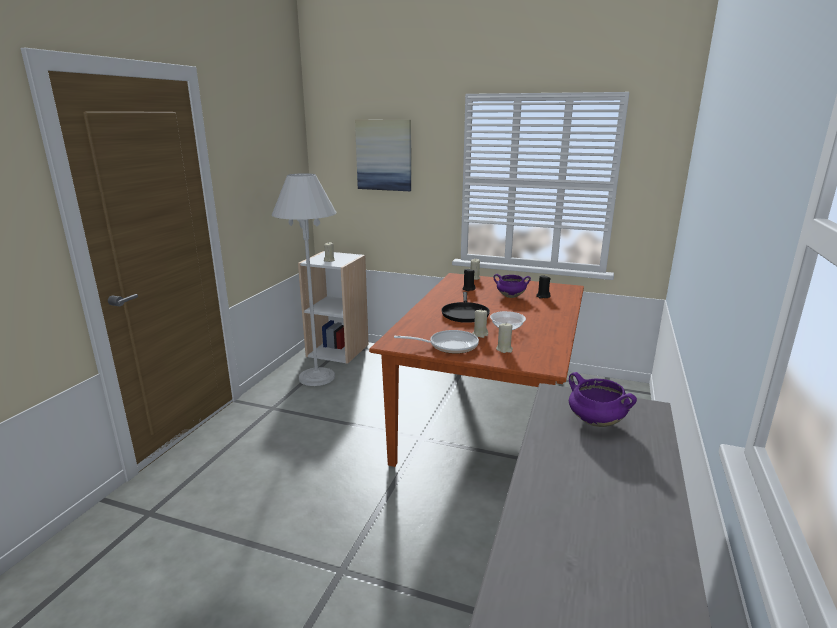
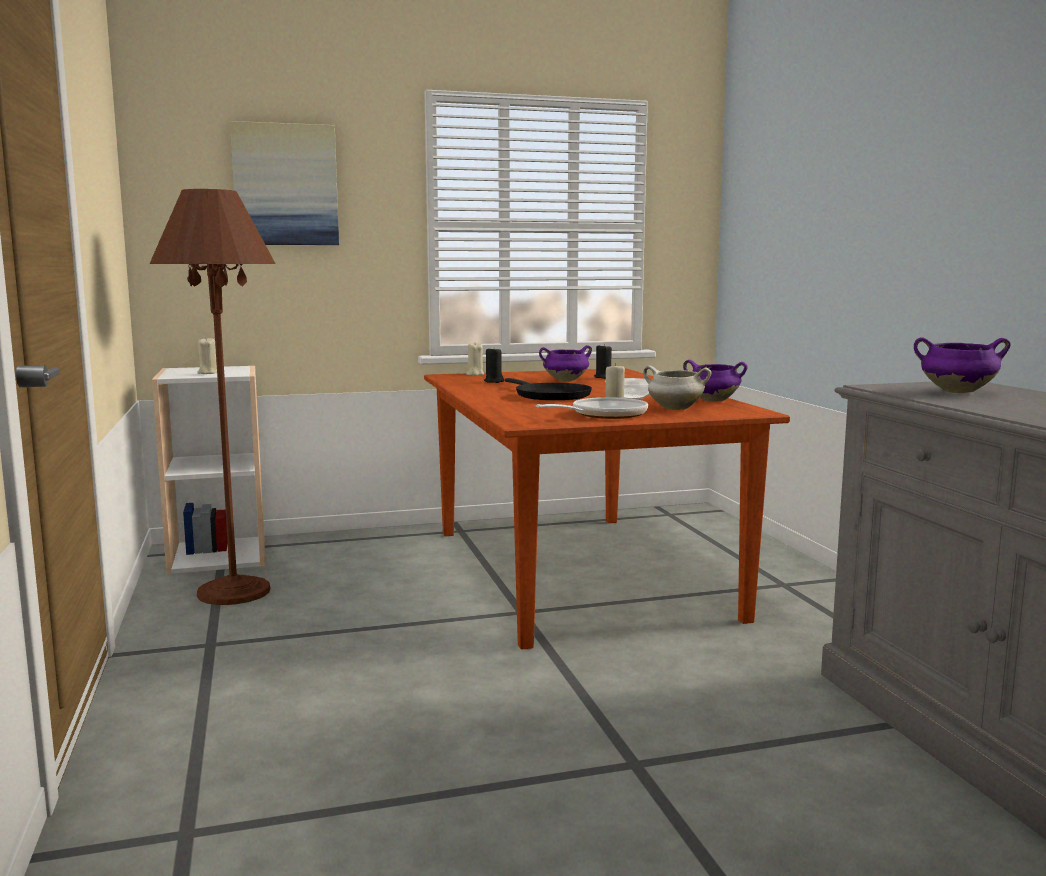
camera: 35 degrees left, 10 degrees down
(316, 377) = (233, 592): white floor lamp -> brown floor lamp
(504, 349) = (674, 409): beige candle -> white cooking pot
(550, 344) = (712, 401): none -> purple cooking pot

